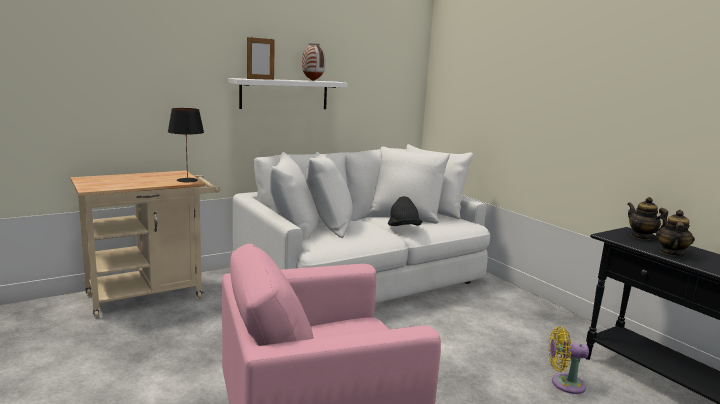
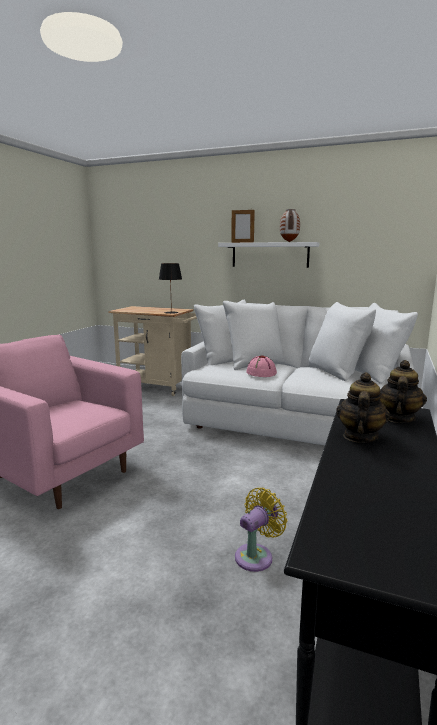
camera: 55 degrees right, 0 degrees up
(371, 234) = (261, 373): none -> pink hat
(403, 228) = (299, 376): black hat -> none
(564, 383) = (256, 555): yellow fan -> yellow fan turned 75 degrees clockwise
(671, 253) = (359, 437): teapot -> teapot turned 60 degrees counterclockwise

